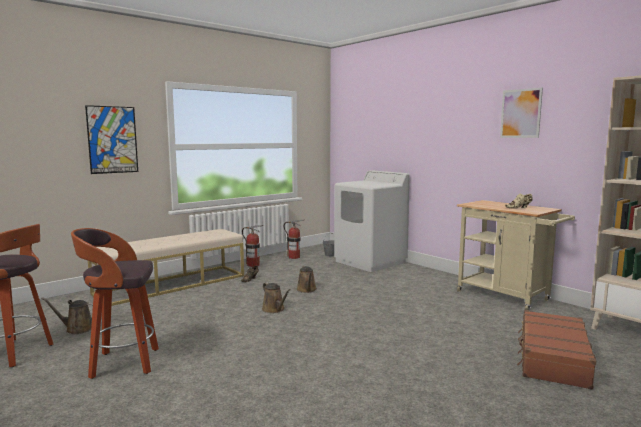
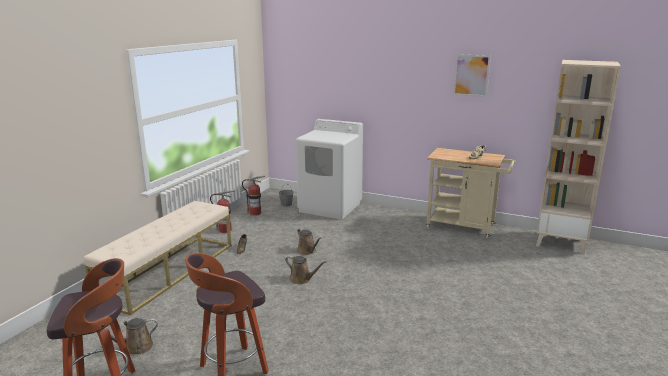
camera: 25 degrees left, 10 degrees up
(112, 140) = (84, 127): picture -> none
(552, 358) = (532, 278): brown suitcase -> none

